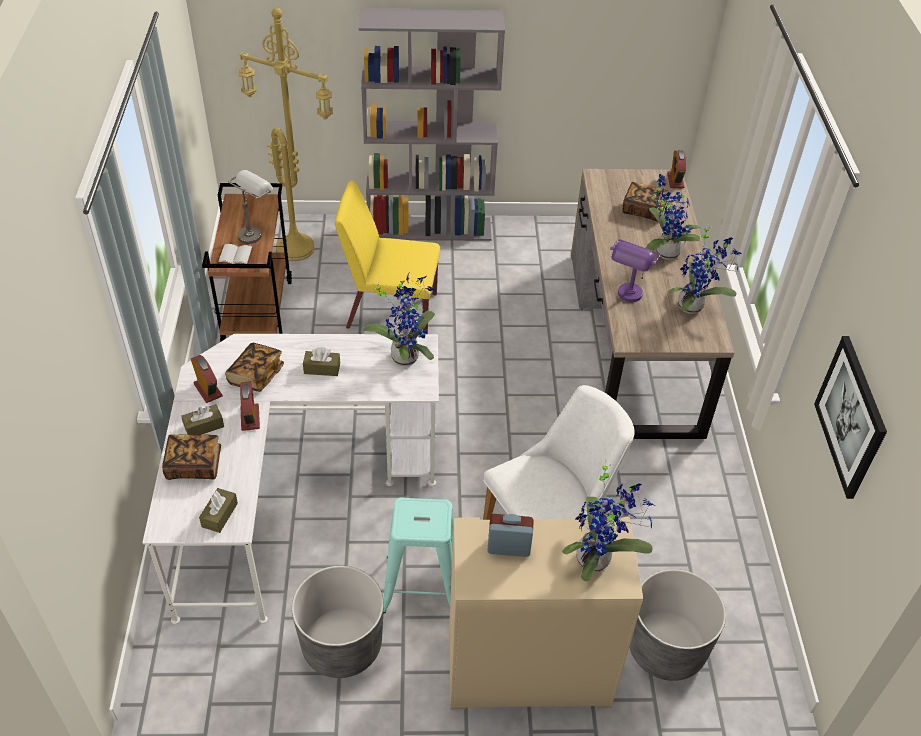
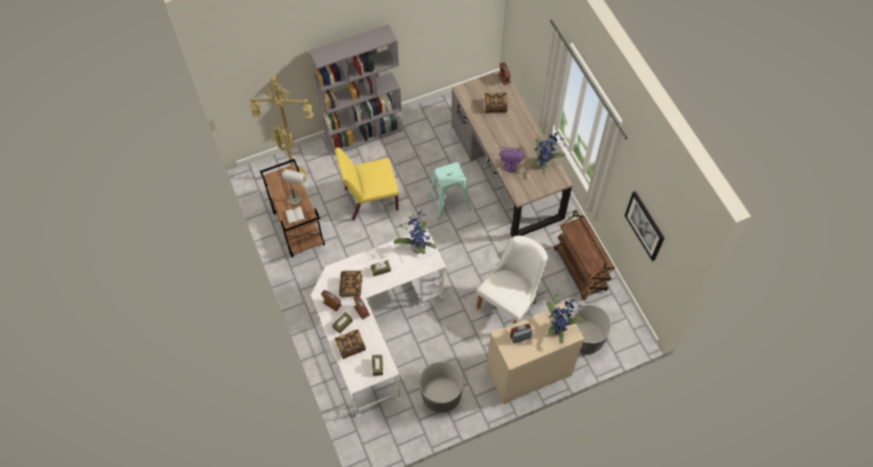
camera: 20 degrees left, 15 degrees up
(421, 585) = (463, 351): turquoise stool -> turquoise stool (449, 202)
(664, 251) = (517, 131): potted plant -> none
(704, 528) = (580, 270): none -> brown cart

